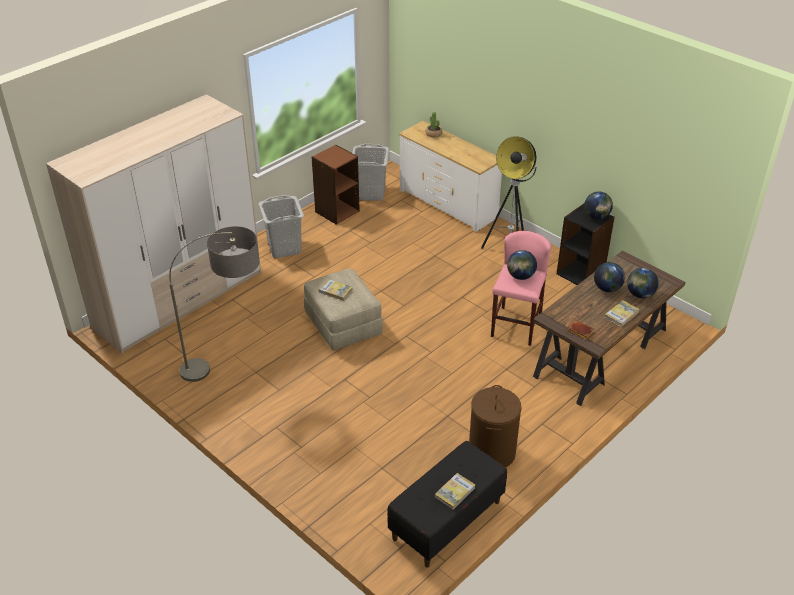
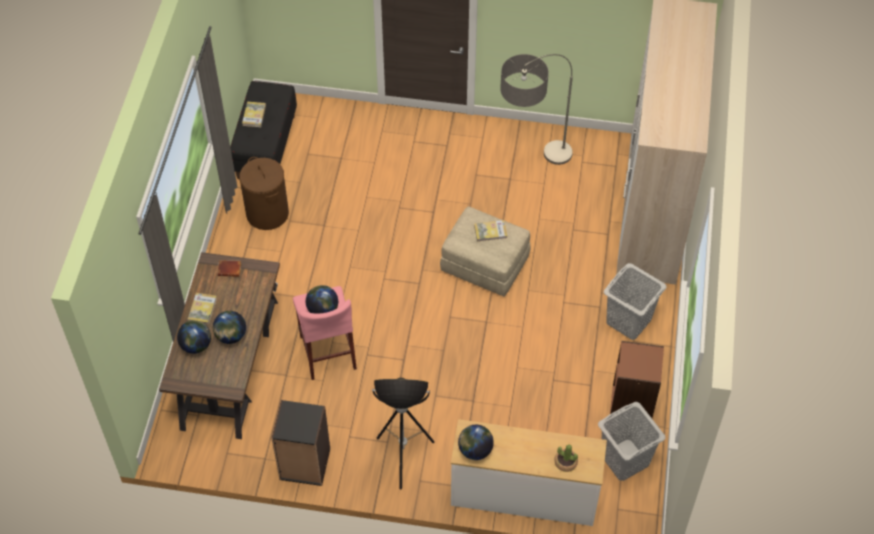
camera: 145 degrees right, 15 degrees up
(596, 216) = (290, 426): globe -> globe (475, 450)

